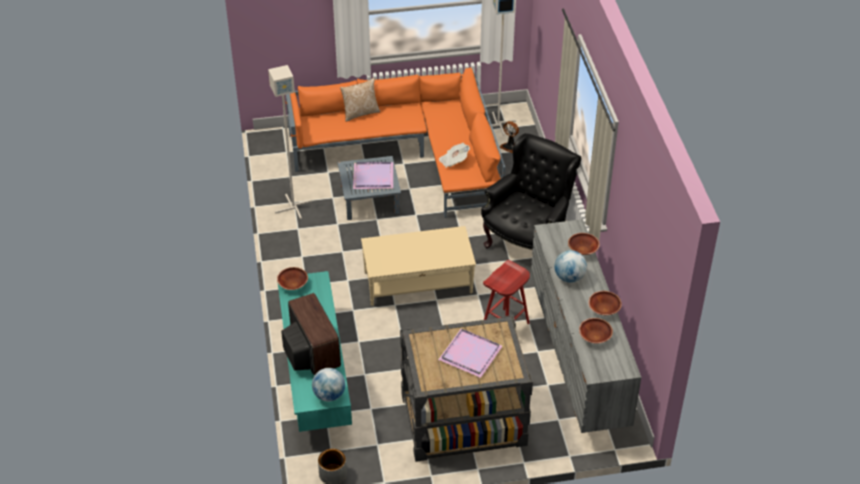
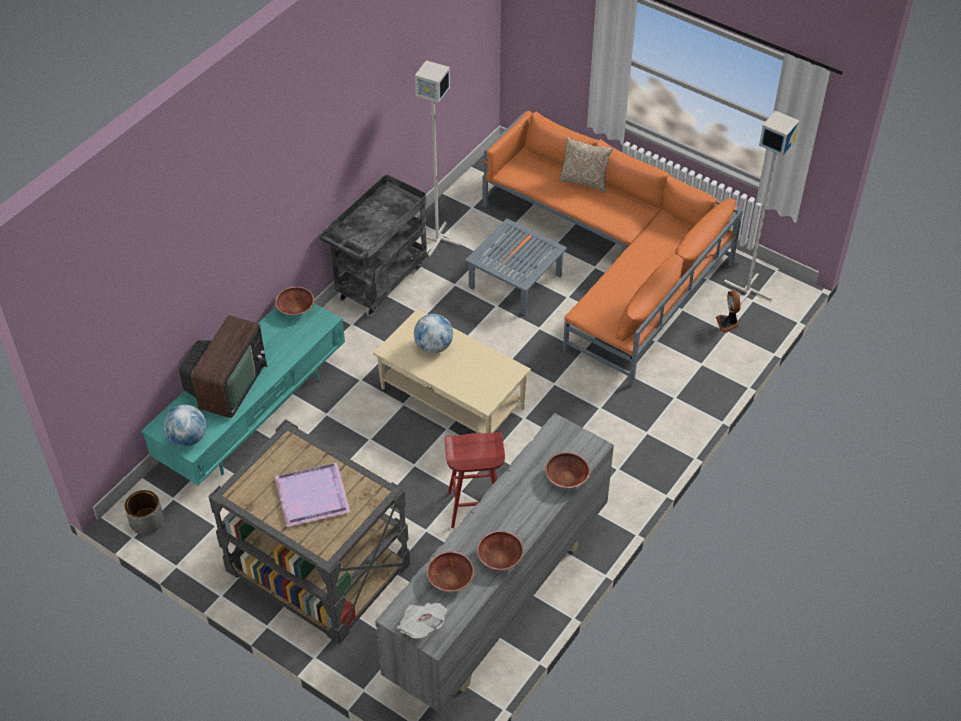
camera: 45 degrees right, 5 degrees up
(293, 254) = (378, 286): none -> black cart
(372, 176) = (520, 255): purple tray -> none
(453, 161) = (611, 293): newspaper -> newspaper (422, 625)
(527, 241) = (613, 437): black armchair -> none
(569, 277) = (512, 495): globe -> globe (434, 346)

